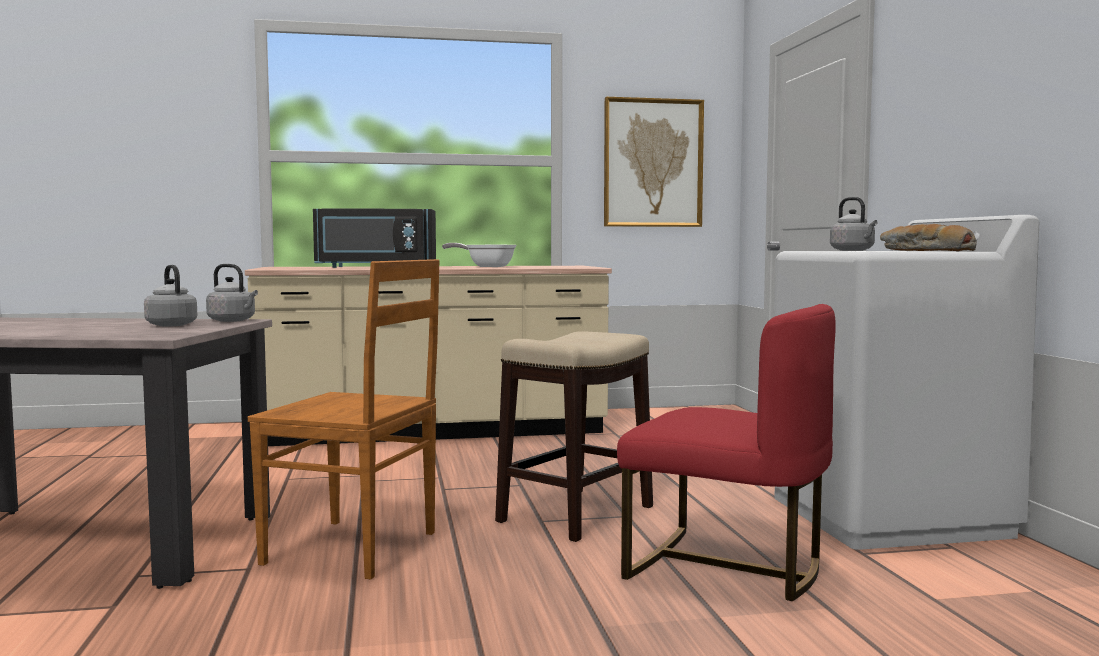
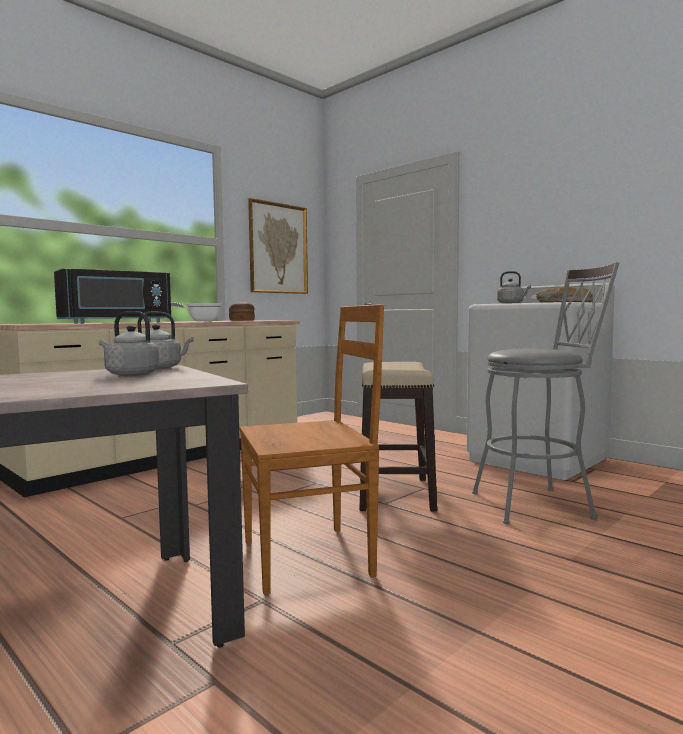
camera: 35 degrees left, 0 degrees up
(547, 266) = (242, 320): none -> bread
(727, 567) = (540, 505): red chair -> grey stool

